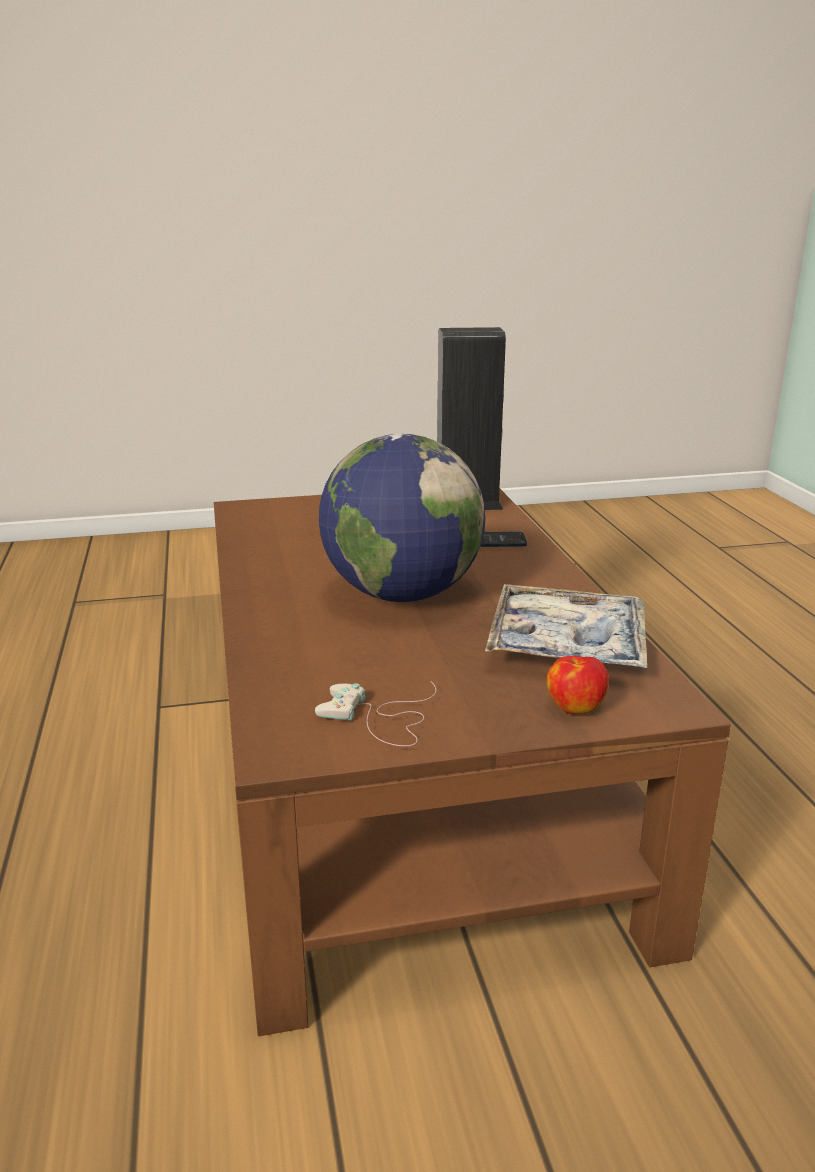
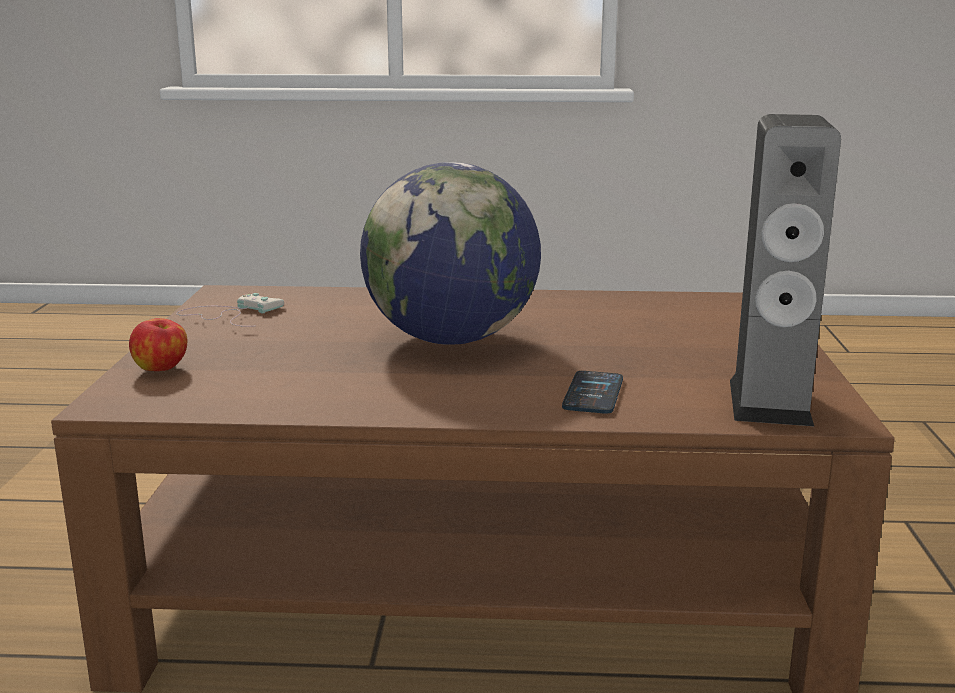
camera: 105 degrees right, 5 degrees down
(567, 643) = (274, 385): tray -> none

